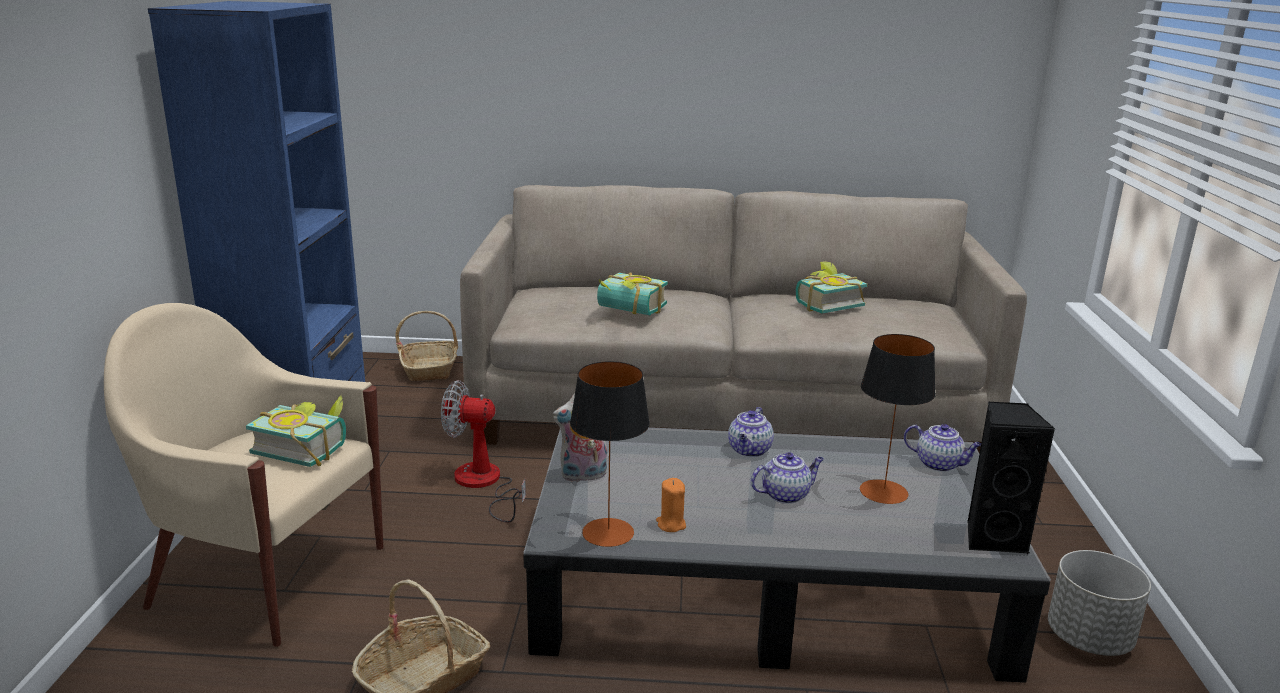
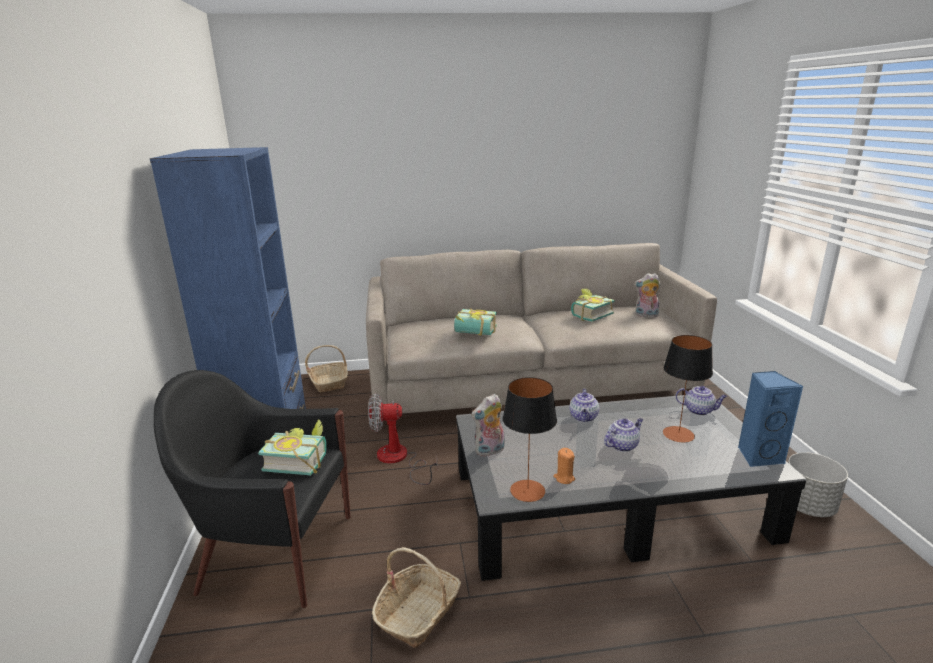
camera: 10 degrees left, 0 degrees up
(266, 575) = (275, 552): beige armchair -> black armchair
(919, 315) = (646, 315): none -> plush toy
(993, 538) = (758, 456): black speaker -> blue speaker

